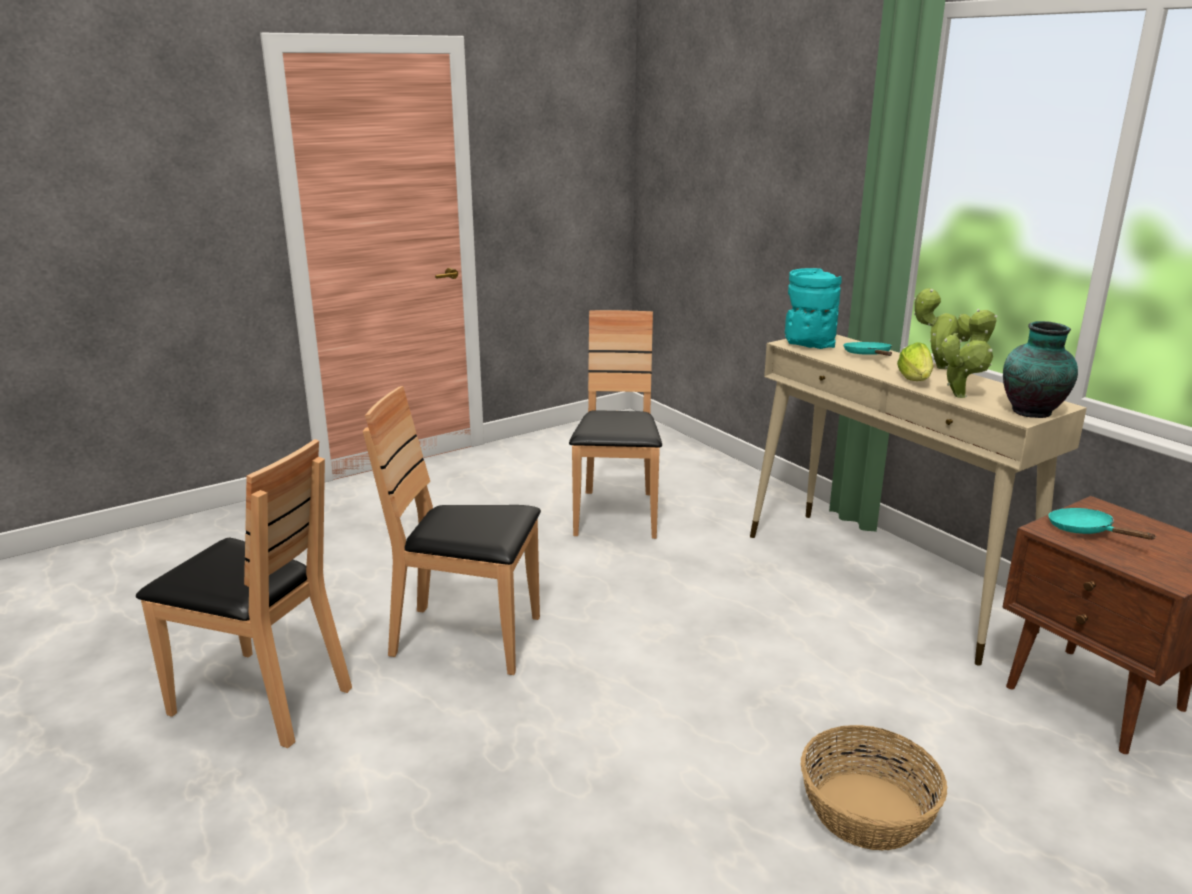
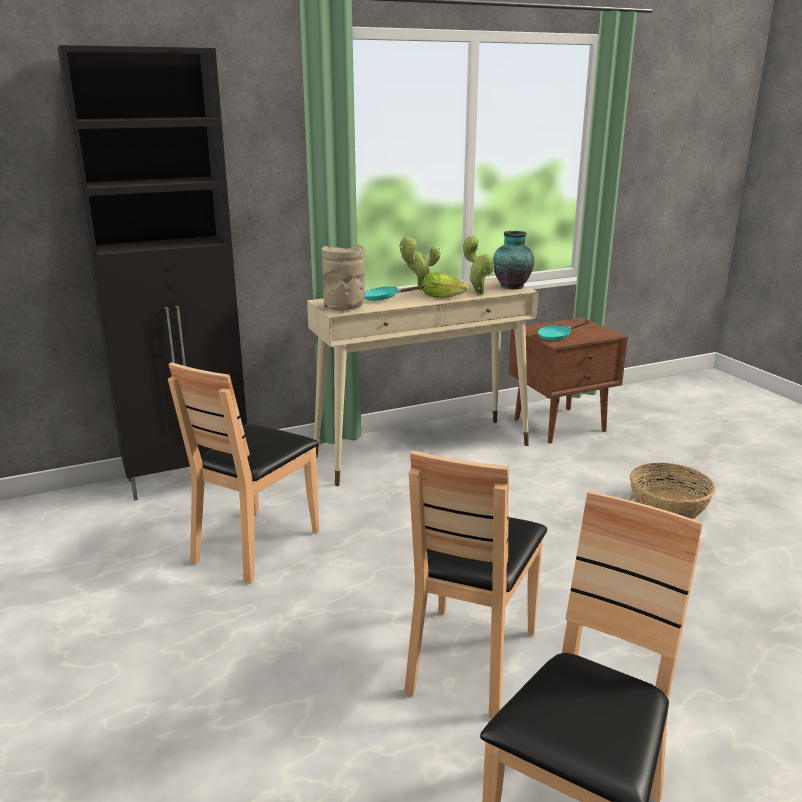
camera: 80 degrees left, 0 degrees up
(616, 514) = (256, 545): brown chair -> brown chair turned 75 degrees counterclockwise
(716, 467) = (190, 479): none -> black cabinet
(808, 344) = (344, 307): turquoise vase -> beige vase

